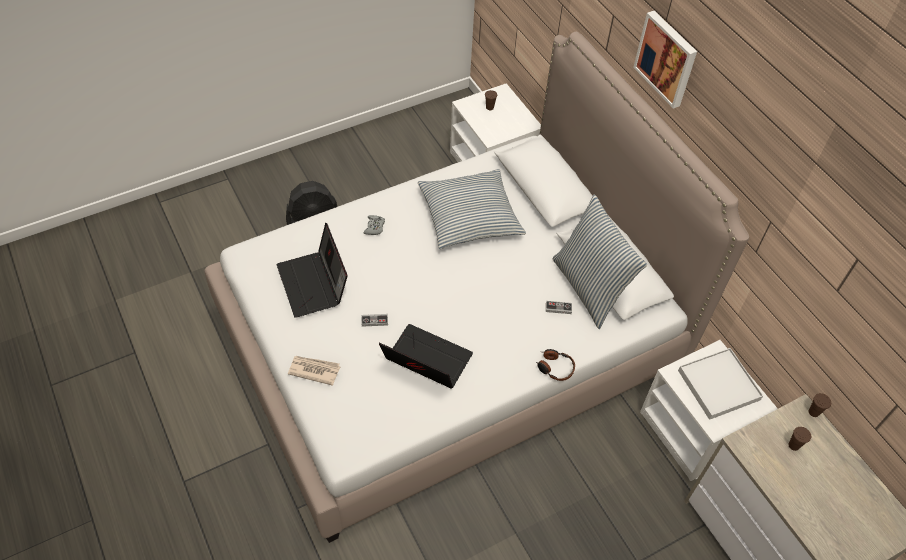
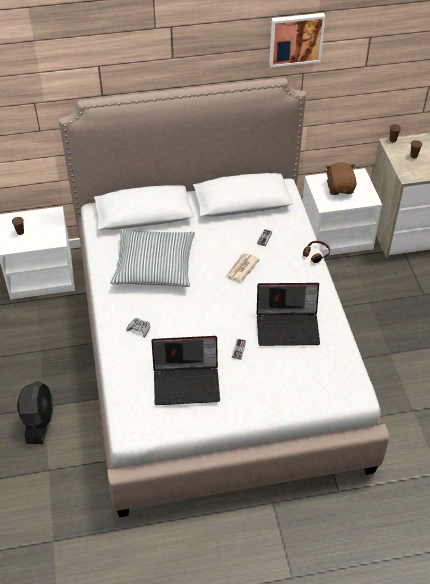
camera: 70 degrees left, 5 degrees down
(314, 370) = (275, 399): newspaper -> newspaper (241, 269)
(425, 361) = (288, 326): laptop -> laptop turned 135 degrees counterclockwise
(589, 288) = (252, 217): pillow -> none
(667, 58) = (171, 50): picture -> picture (295, 38)
(718, 385) = (340, 188): white tray -> brown plush toy

